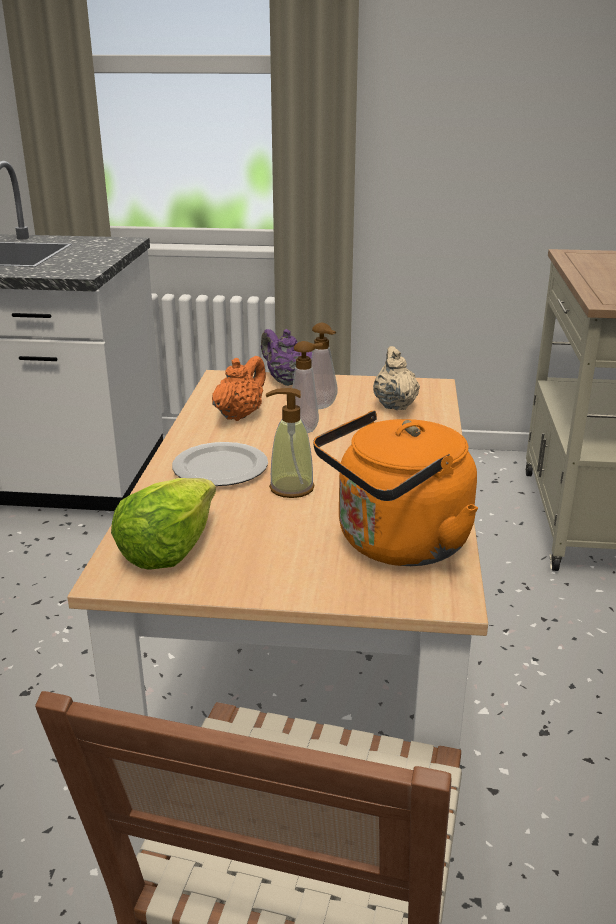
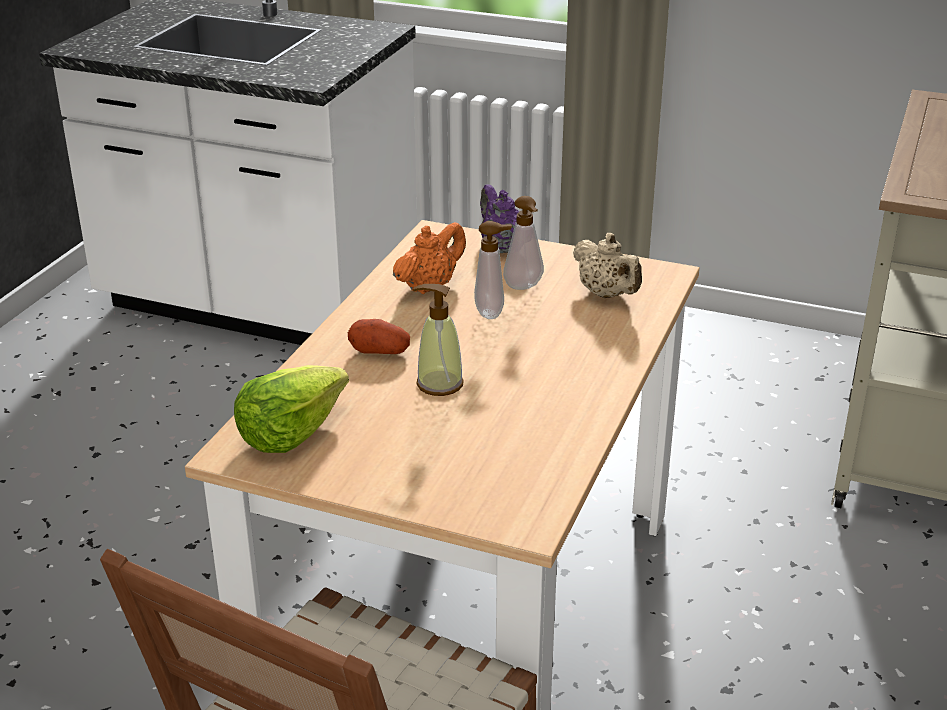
camera: 15 degrees right, 5 degrees up
(221, 469) = (380, 351): plate -> potato
(394, 405) = (606, 294): beige teapot -> beige teapot turned 135 degrees clockwise
(396, 545) = (510, 463): orange kettle -> none

